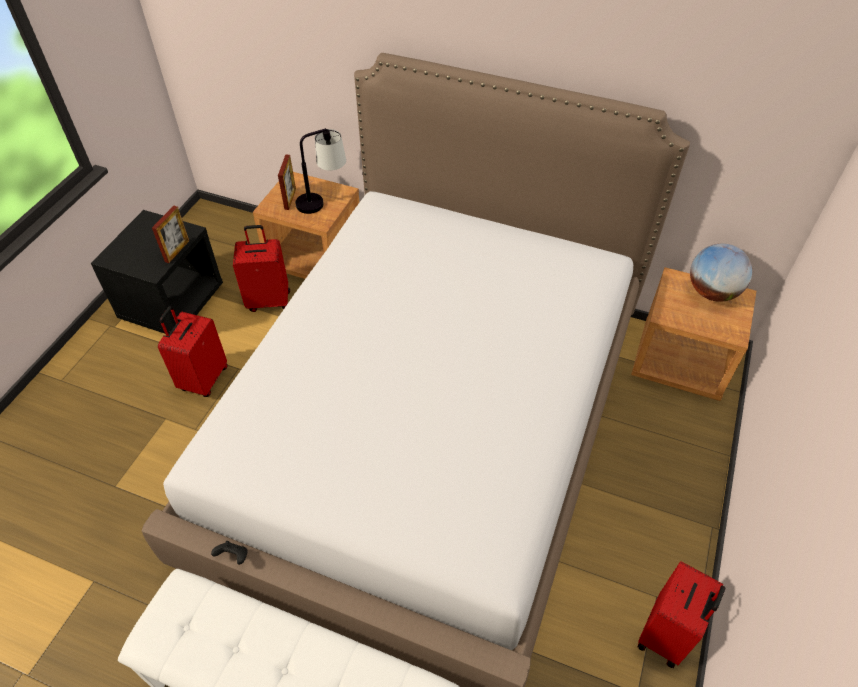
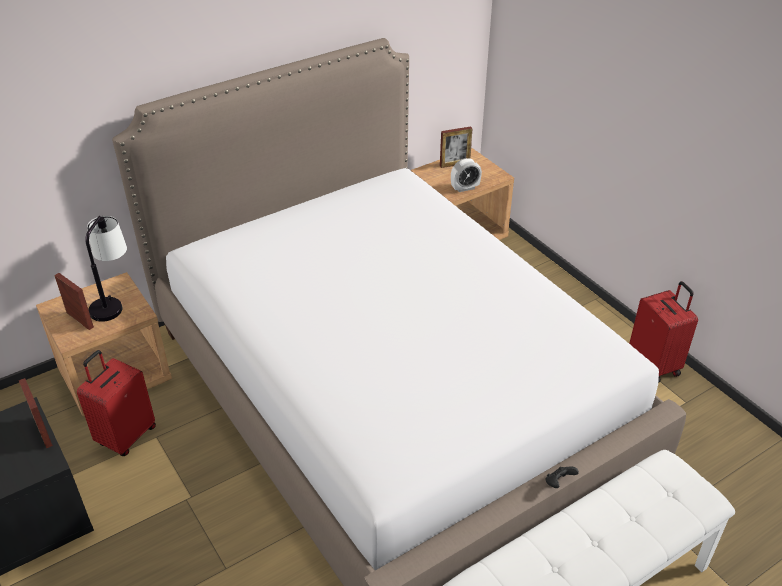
camera: 55 degrees left, 10 degrees down
(203, 379) = (168, 534): red suitcase -> none
(233, 556) = (463, 535): black game controller -> black game controller (558, 483)
(683, 320) = (465, 188): none -> alarm clock
(712, 292) = (454, 164): globe -> picture frame

